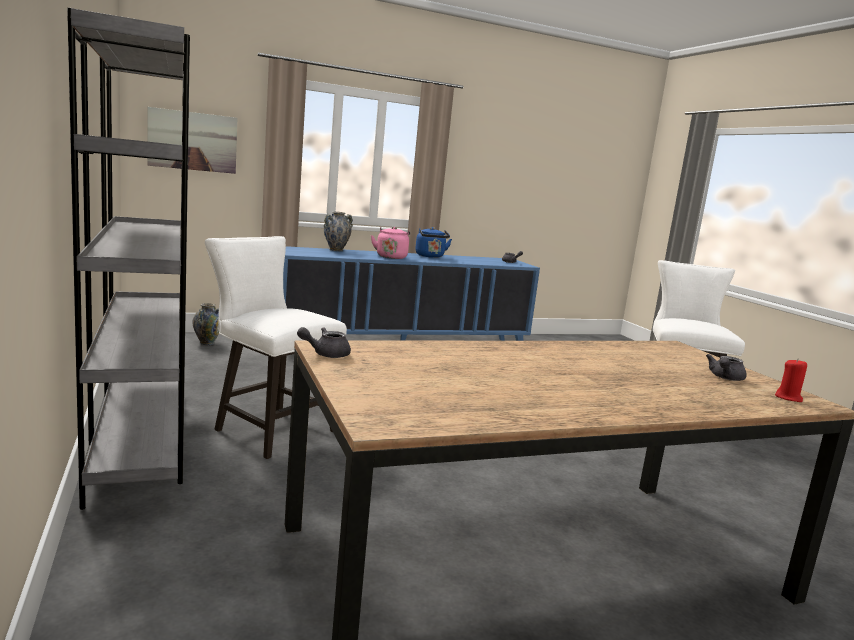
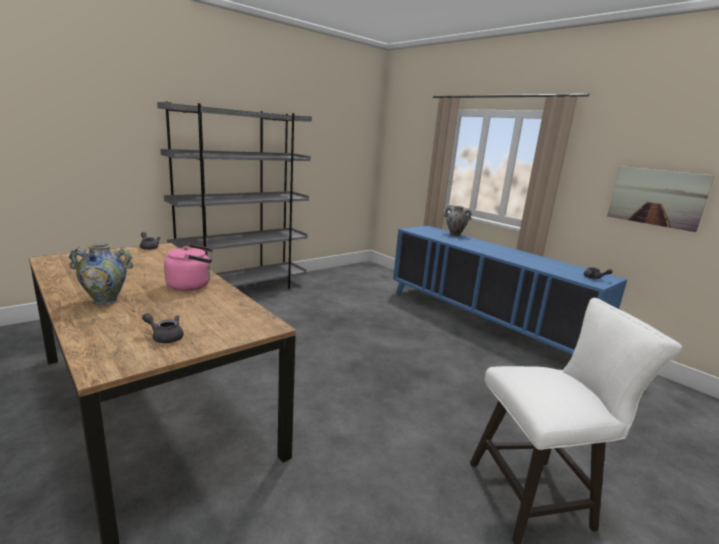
camera: 70 degrees right, 5 degrees up
(193, 141) = (405, 156): picture -> picture (656, 197)
(207, 343) = (382, 276): vase -> vase (105, 301)
(269, 429) = (279, 310): white stool -> none
(391, 257) = (473, 245): pink kettle -> pink kettle (192, 285)
(430, 256) = (517, 254): blue kettle -> none
(788, 398) = (113, 358): red candle -> none

